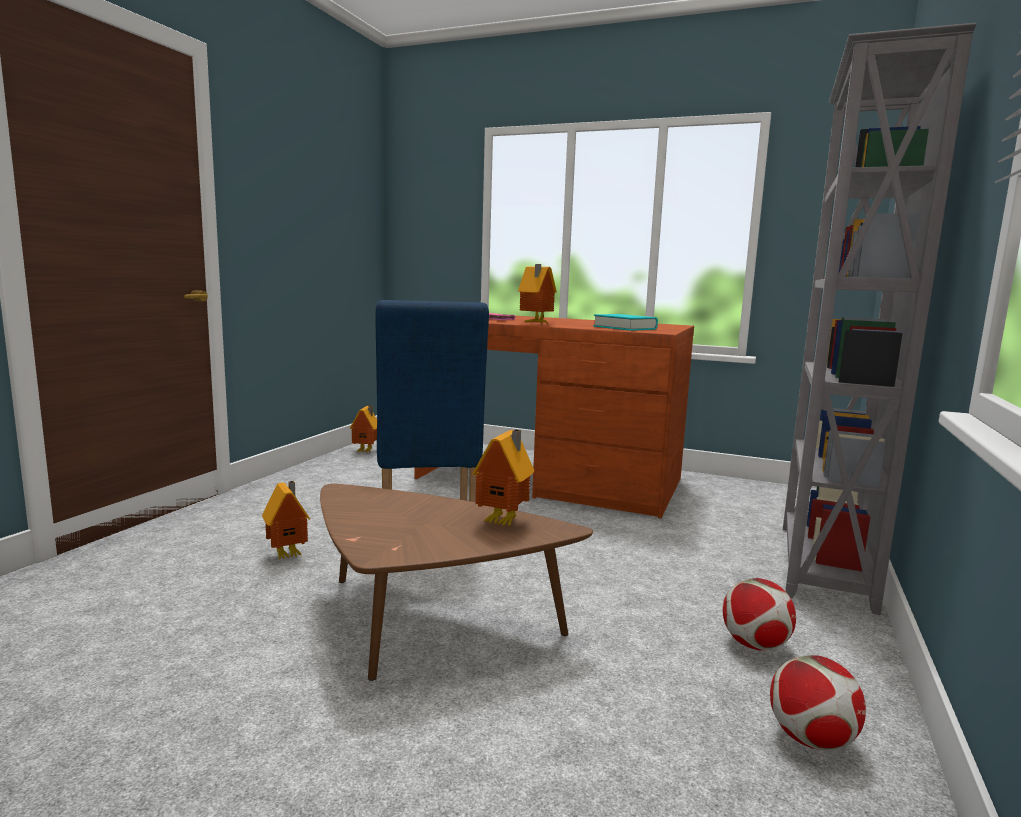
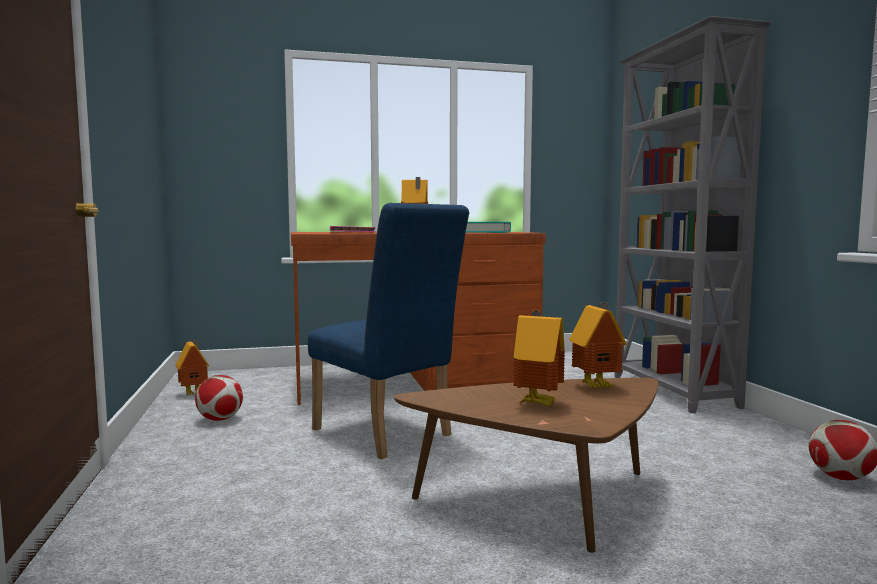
camera: 35 degrees left, 5 degrees down
(289, 554) = (317, 494): toy house -> toy house (538, 403)
(755, 645) = (730, 442): football -> football (220, 419)

